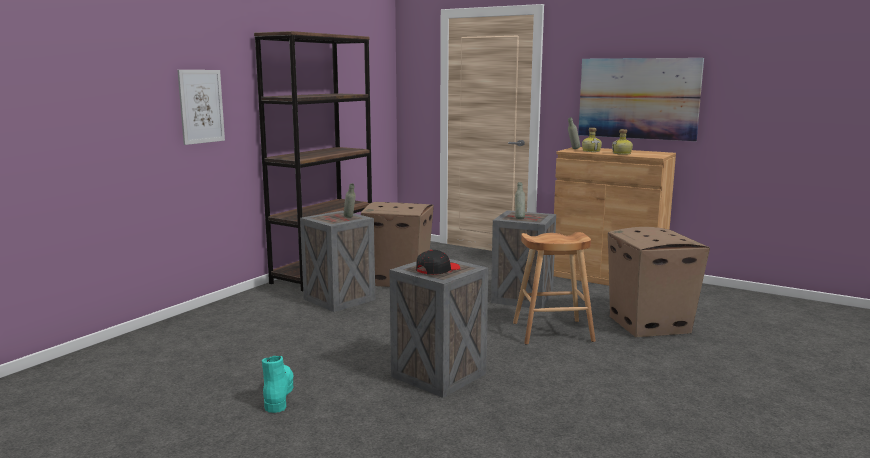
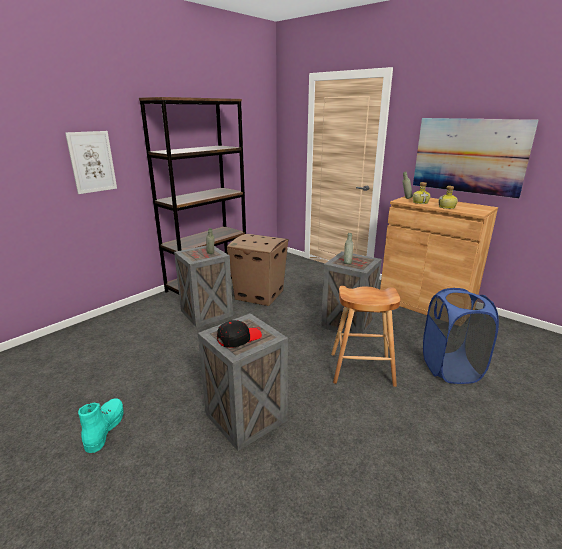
camera: 10 degrees right, 10 degrees up
(649, 325) = (450, 368): cardboard box -> blue laundry basket

